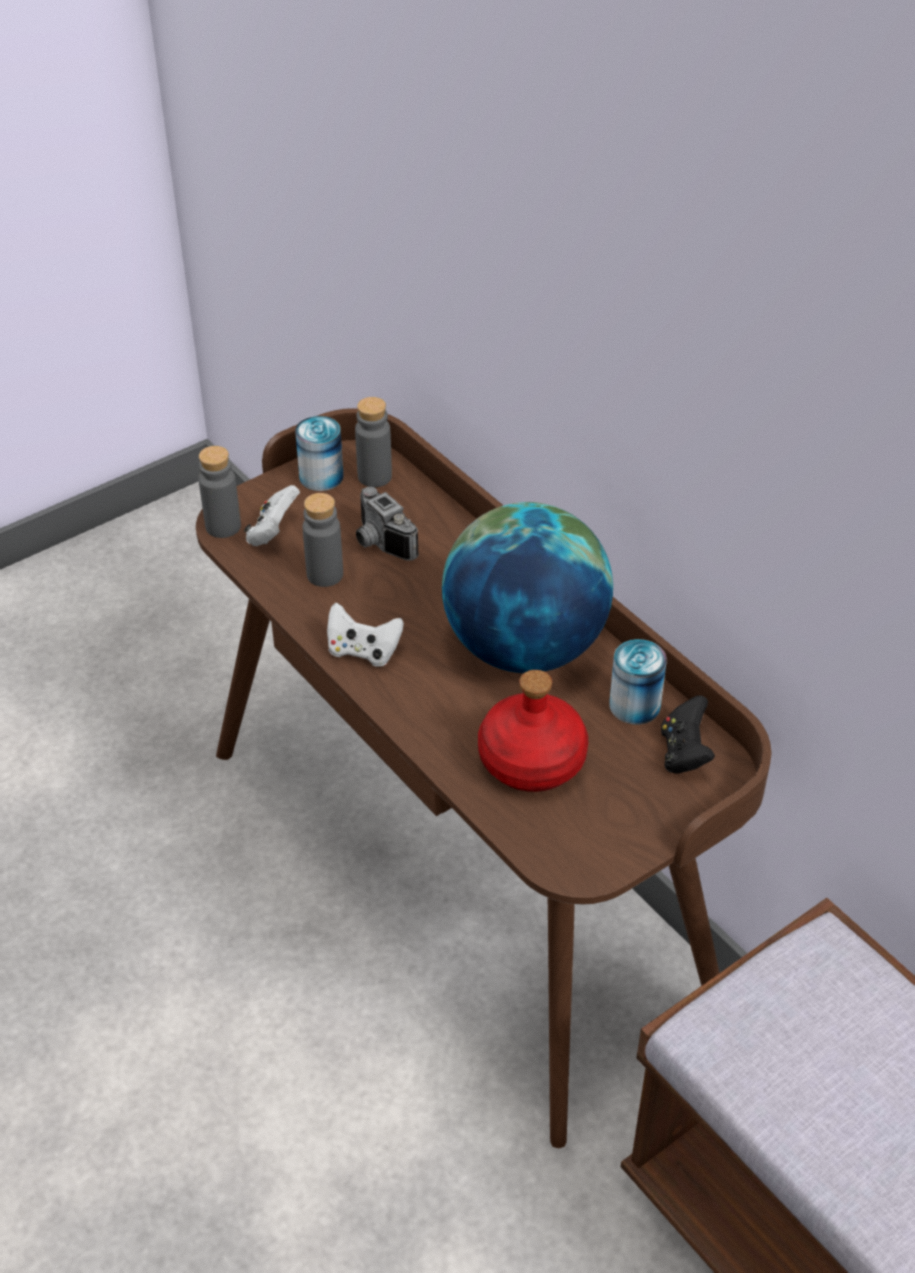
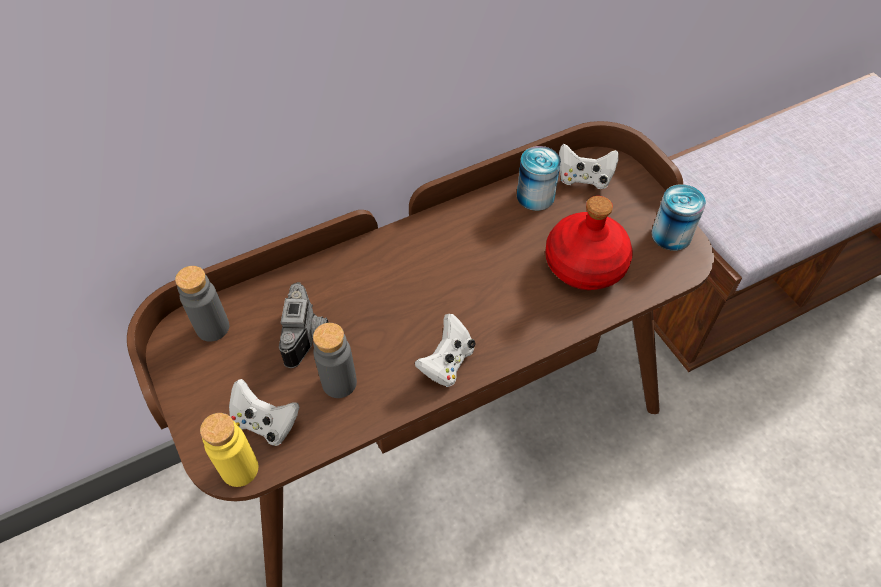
camera: 80 degrees left, 10 degrees up
(223, 526) = (240, 469): grey bottle -> yellow bottle
(321, 476) = (195, 372): can -> can (671, 235)
(379, 543) = (309, 335): camera -> camera turned 60 degrees counterclockwise
(524, 648) = (464, 250): globe -> none
(684, 752) = (584, 178): black game controller -> white game controller

